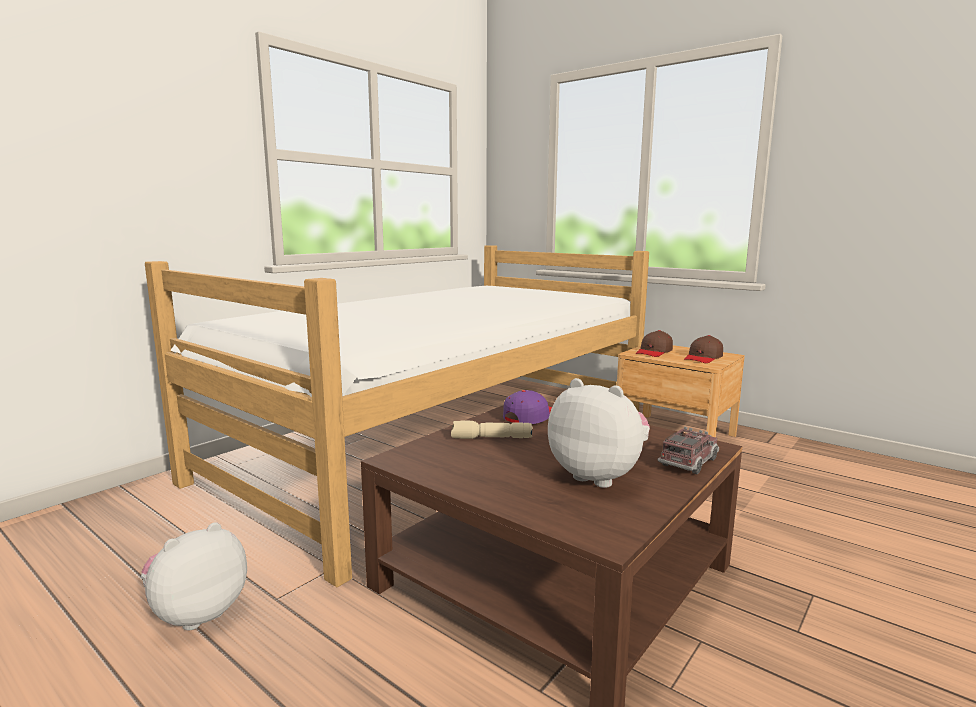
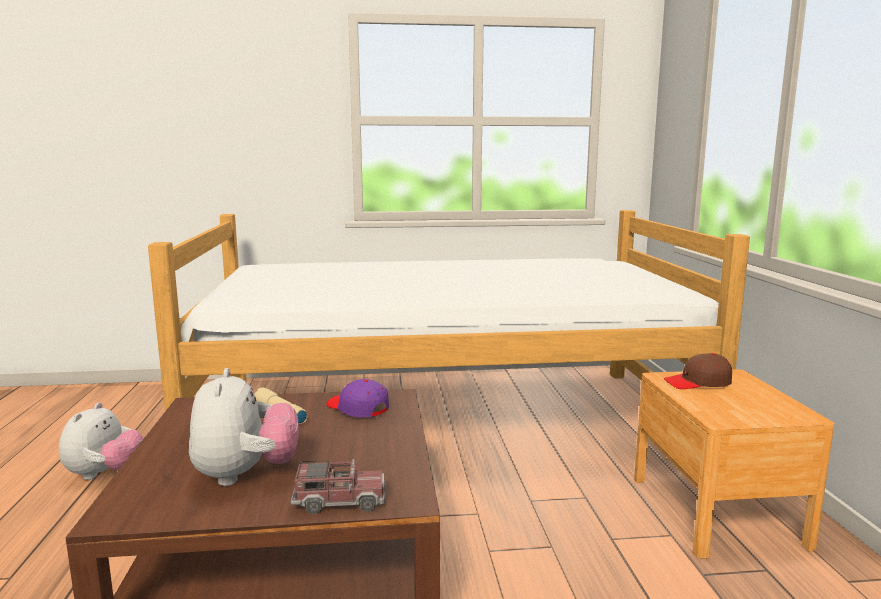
camera: 45 degrees right, 0 degrees up
(197, 613) = (104, 474): plush toy -> plush toy turned 105 degrees clockwise
(531, 417) = (357, 408): purple cap -> purple cap turned 135 degrees counterclockwise
(703, 358) = (744, 408): brown cap -> none

